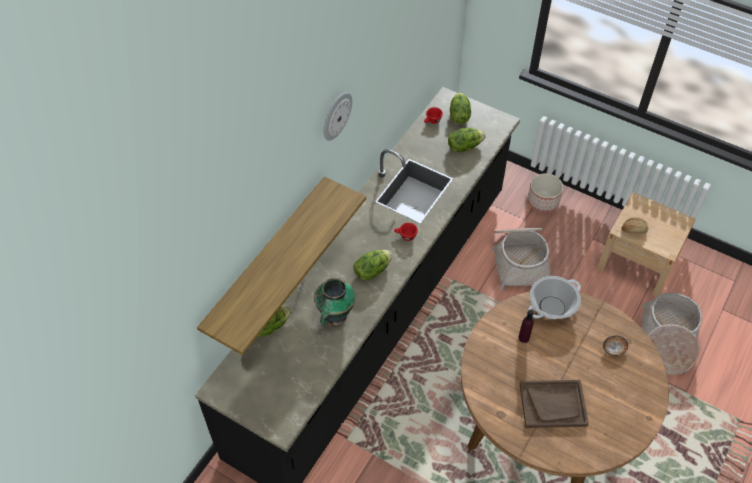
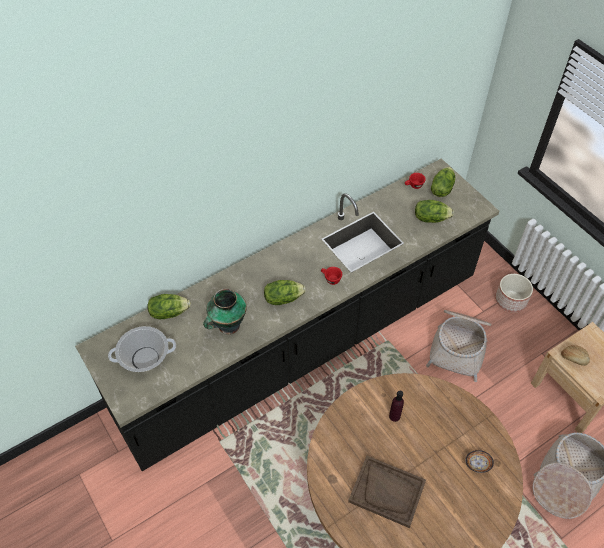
camera: 25 degrees right, 0 degrees up
(266, 259) = (181, 250): shelf -> none
(336, 115) = (287, 141): wall clock -> none
(552, 307) = (438, 399): cooking pot -> cooking pot (145, 359)

